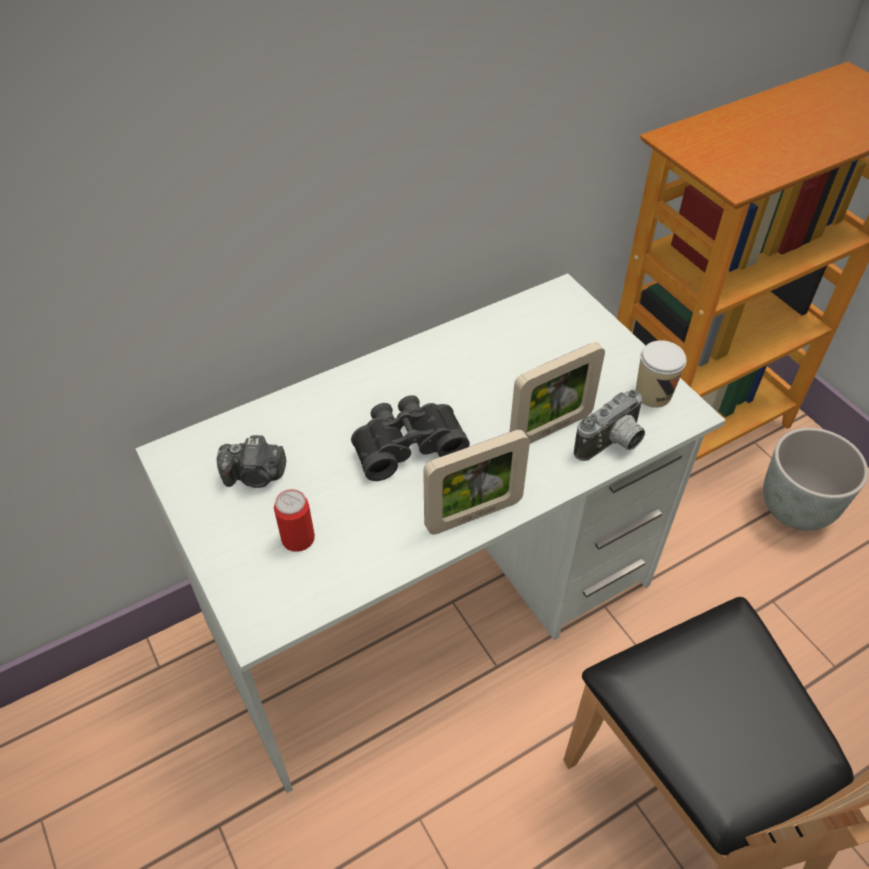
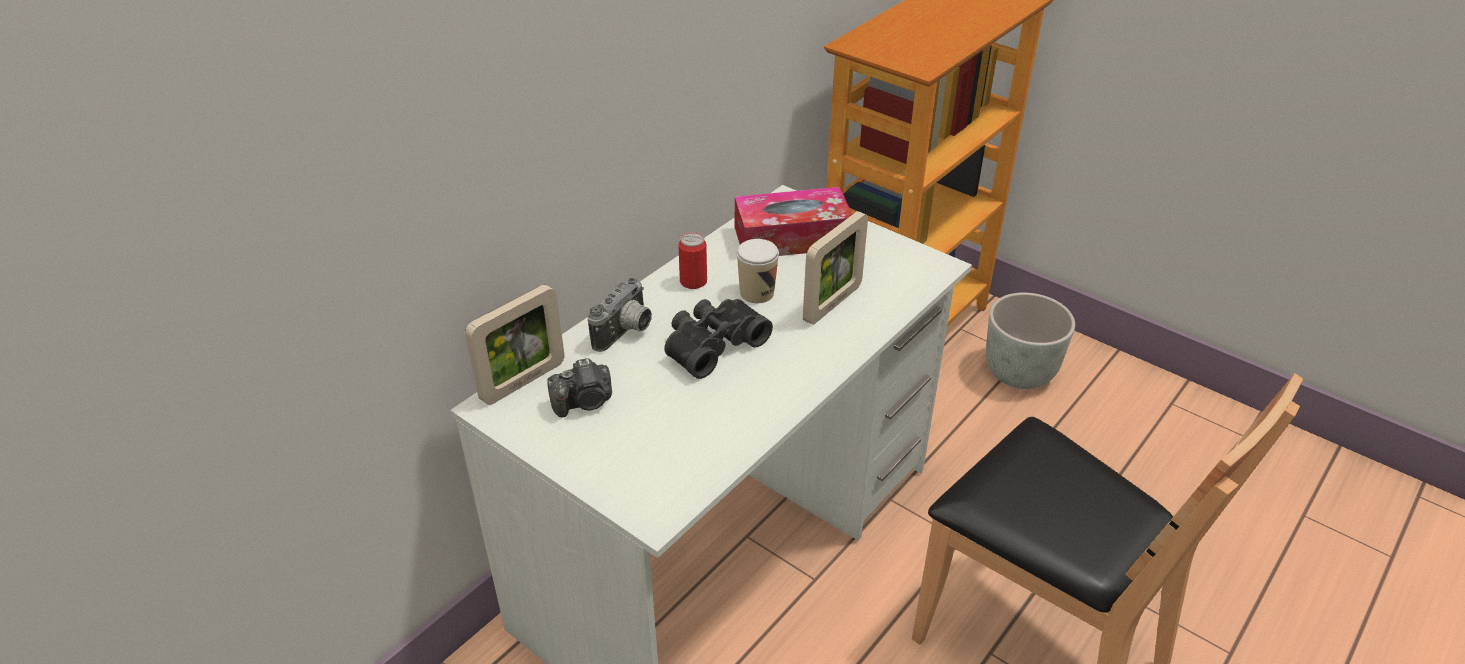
camera: 20 degrees left, 10 degrees down
(298, 538) = (654, 440): can -> can (693, 281)
(473, 514) = (801, 382): picture frame -> picture frame (523, 382)
(546, 339) = (792, 237): none -> tissue box
(612, 445) = (890, 303): camera -> camera (626, 333)
(653, 394) = (904, 259): cup -> cup (757, 293)

